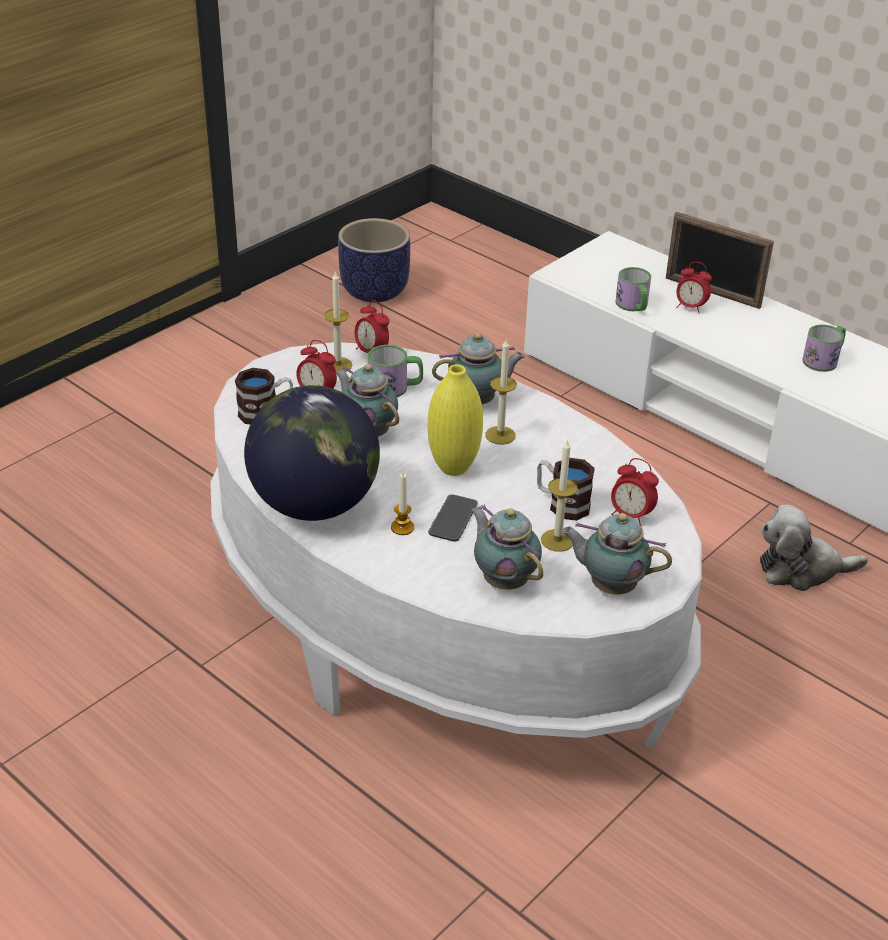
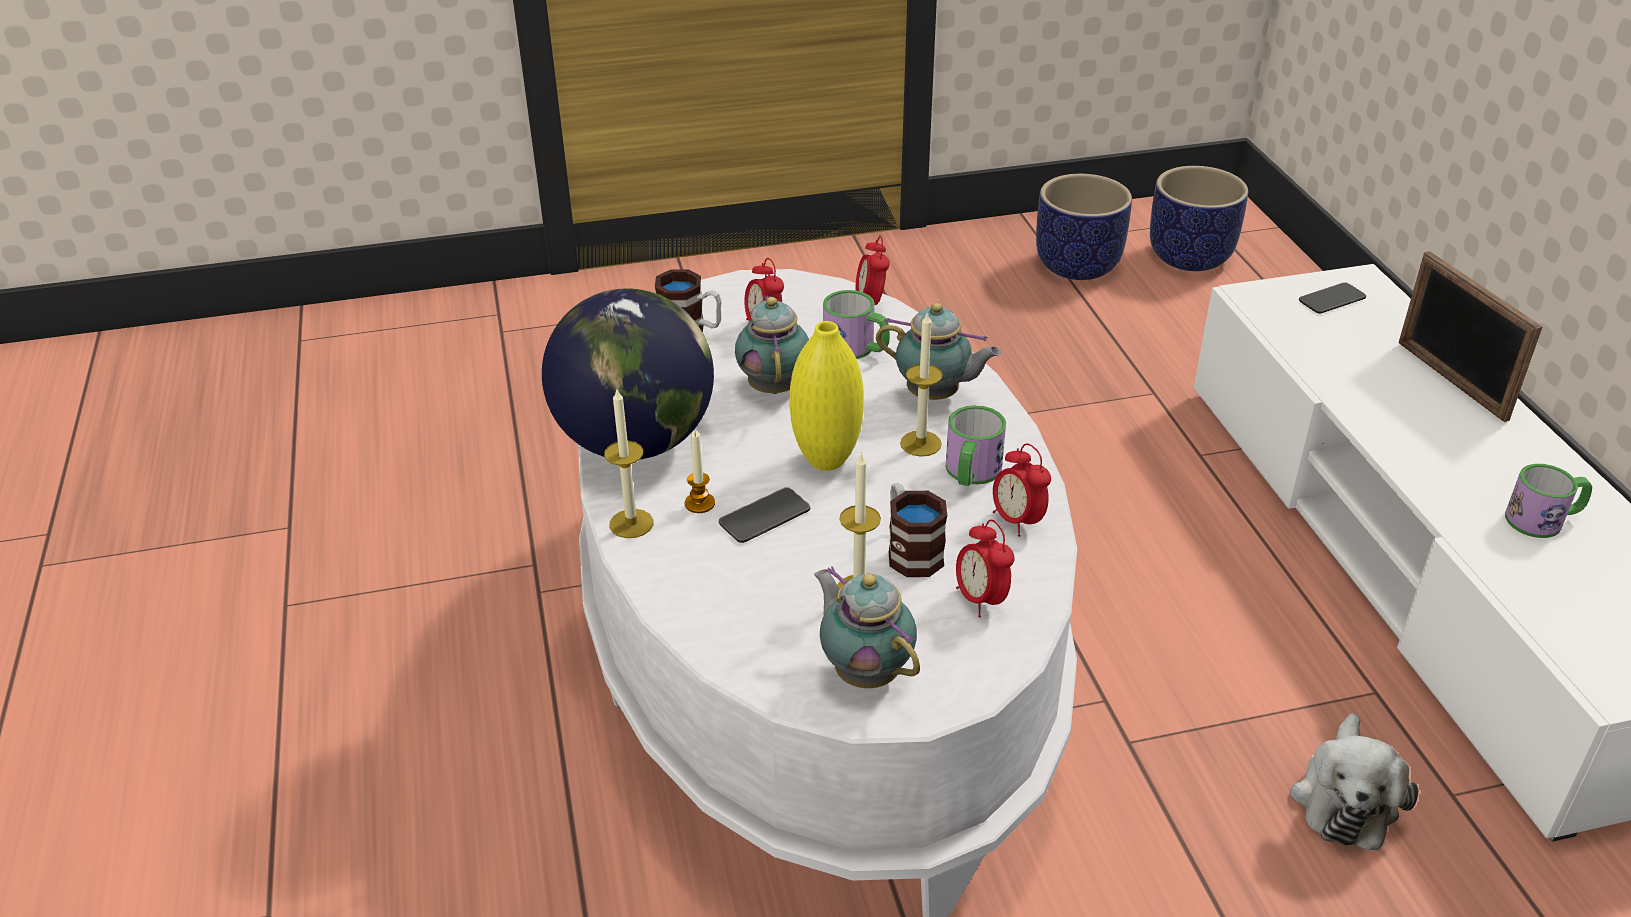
camera: 35 degrees right, 0 degrees up
(338, 365) = (820, 304): candle -> candle (631, 523)
(444, 262) = (1190, 258): none -> planter
(504, 579) = (748, 609): teapot -> none
(606, 262) = (1332, 299): none -> phone
(634, 306) = (1318, 363): mug -> mug (971, 473)
(690, 307) = (1398, 389): alarm clock -> alarm clock (1017, 521)
(801, 569) = (1344, 798): plush toy -> plush toy turned 105 degrees counterclockwise

